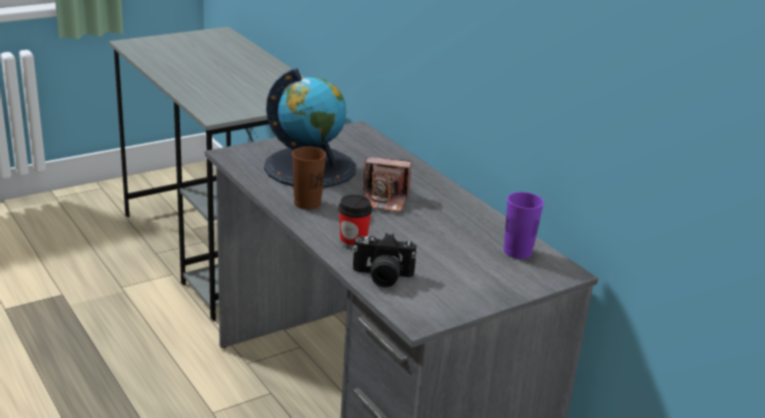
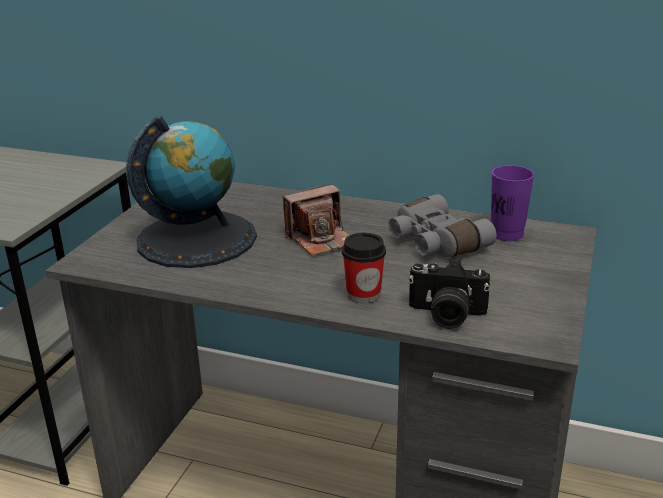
camera: 35 degrees left, 0 degrees up
(307, 203) = (253, 276): brown cup -> none
(382, 277) = (446, 315): camera -> camera turned 45 degrees clockwise
(454, 234) = (434, 243): none -> grey binoculars

